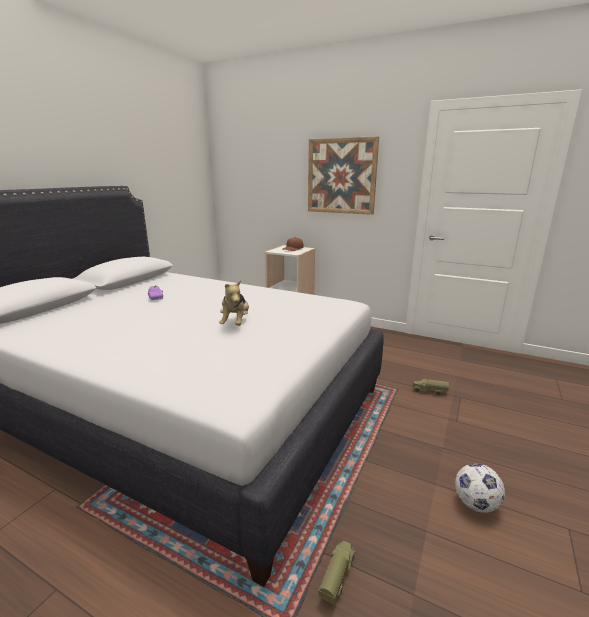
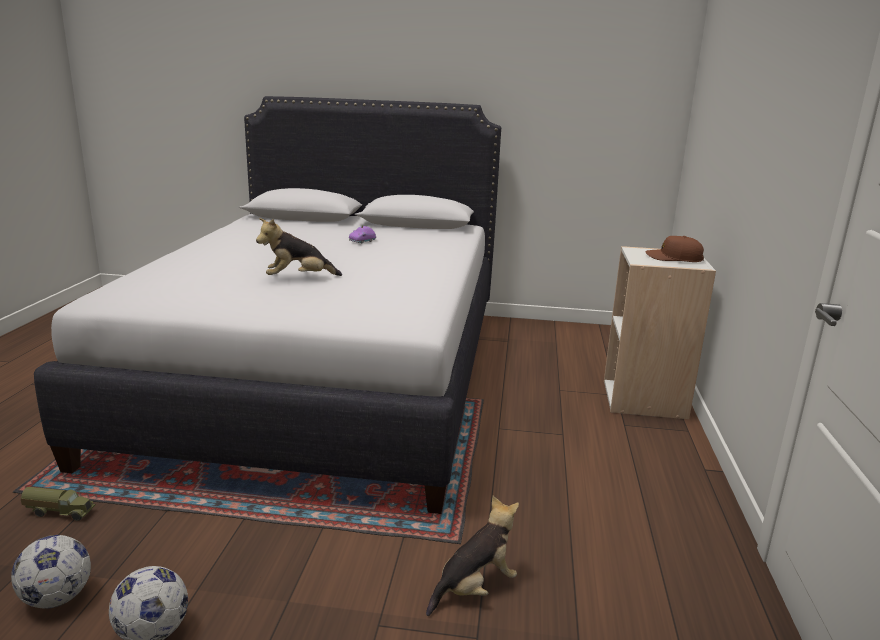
camera: 70 degrees right, 0 degrees up
(341, 176) = (774, 116): picture -> none
(429, 391) = (474, 588): toy truck -> plush toy
(450, 562) = (57, 598): none -> football

